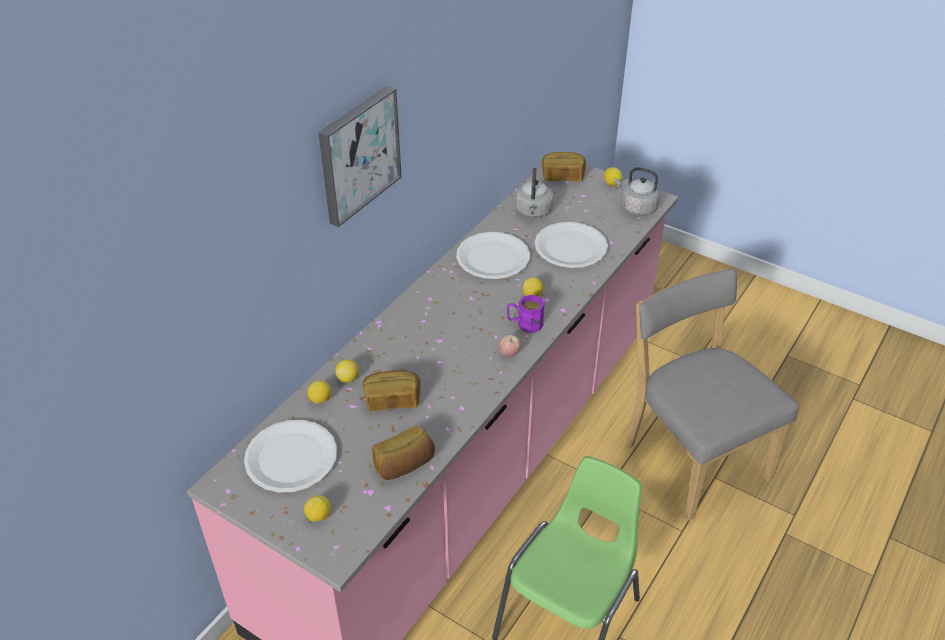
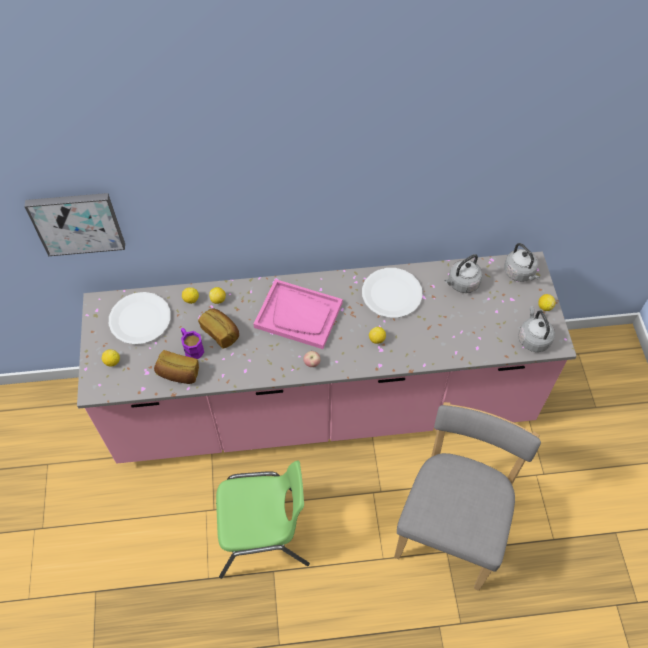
camera: 50 degrees right, 15 degrees up
(358, 154) = (277, 174): picture -> picture (77, 222)
(441, 330) = (299, 315): none -> pink tray
(524, 324) = (346, 353): purple mug -> purple mug (192, 348)
(562, 176) = (520, 273): bread -> grey kettle
(571, 247) = (447, 328): white plate -> none

